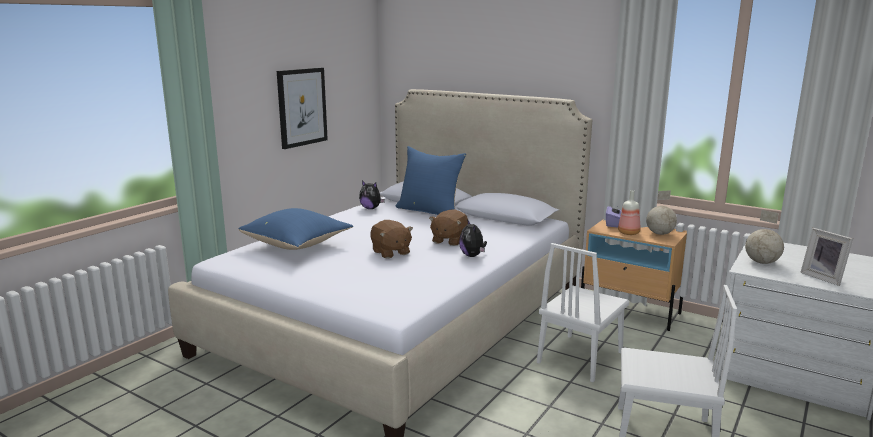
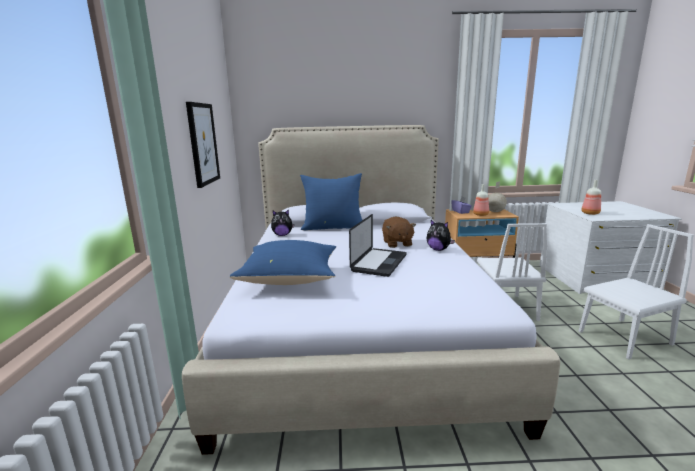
camera: 35 degrees left, 0 degrees up
(390, 252) = (379, 263): brown plush toy -> laptop
(761, 262) = (589, 213): globe -> bottle
(823, 277) = (629, 214): picture frame -> none

